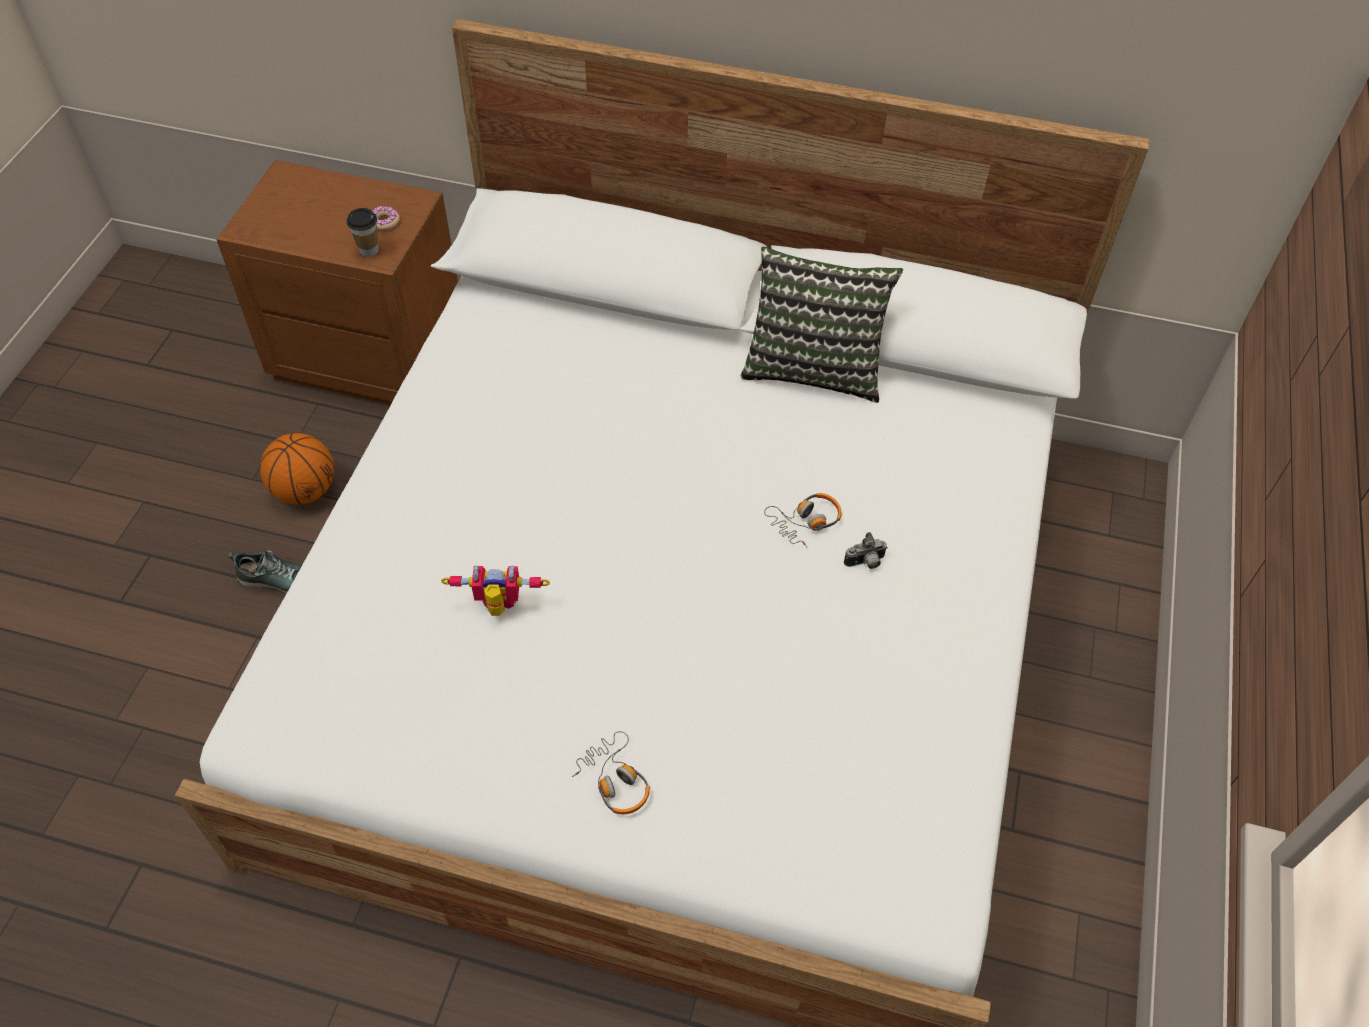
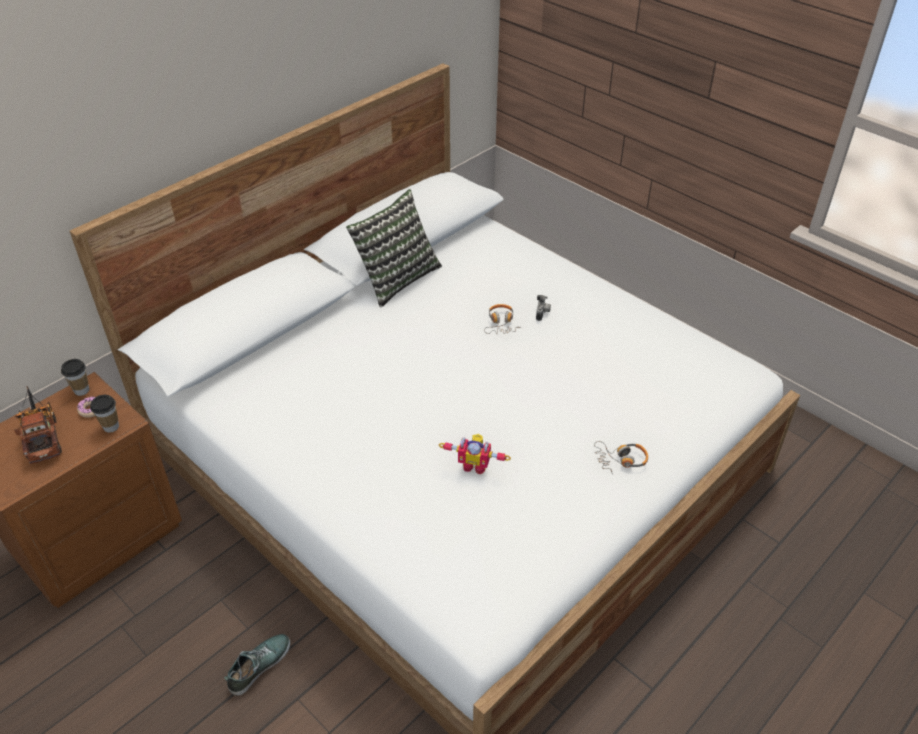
camera: 60 degrees left, 10 degrees down
(305, 491) = (188, 623): basketball -> none
(328, 209) = (42, 435): none -> toy truck
(408, 199) = (82, 390): none -> cup
(498, 607) = (475, 465): toy robot -> toy robot turned 105 degrees counterclockwise

